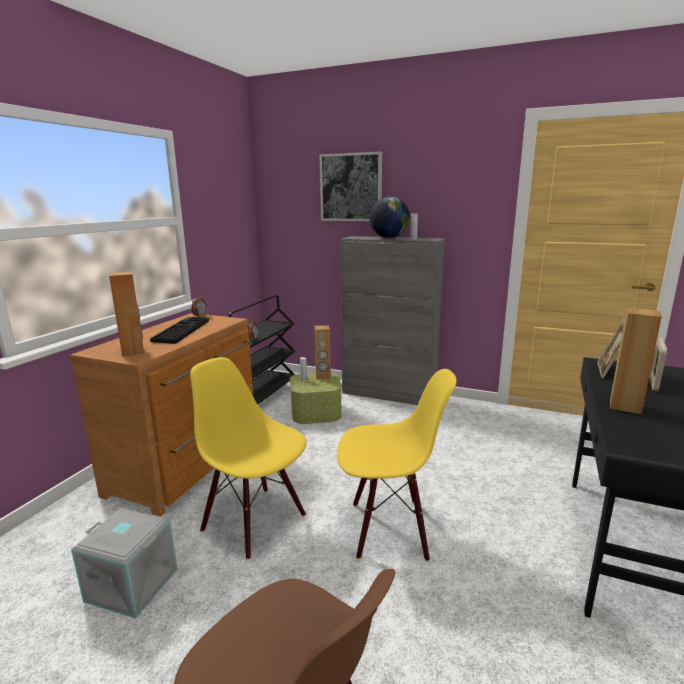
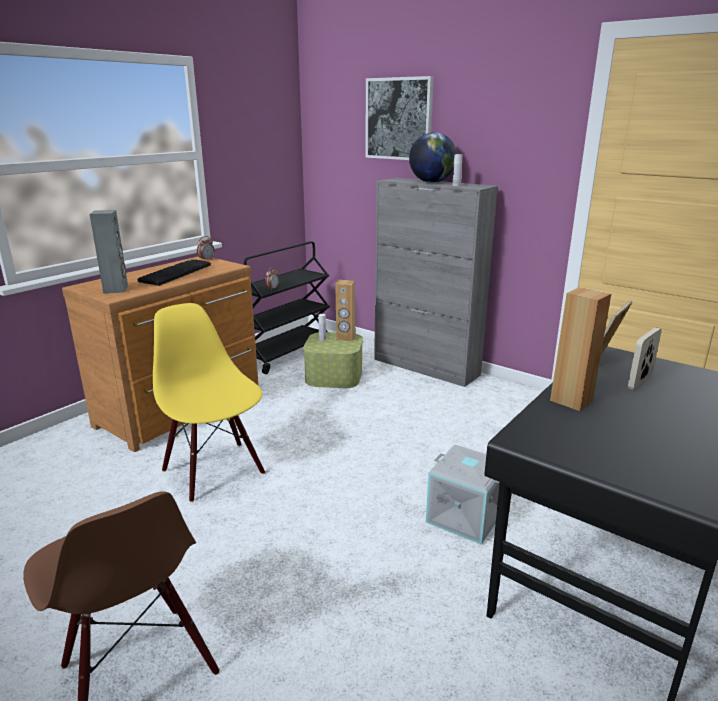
camera: 15 degrees right, 5 degrees up
(133, 351) = (116, 289): brown speaker -> grey speaker
(133, 584) = (86, 503): grey storage box -> grey storage box (466, 516)
(389, 529) = (338, 500): yellow chair -> none

